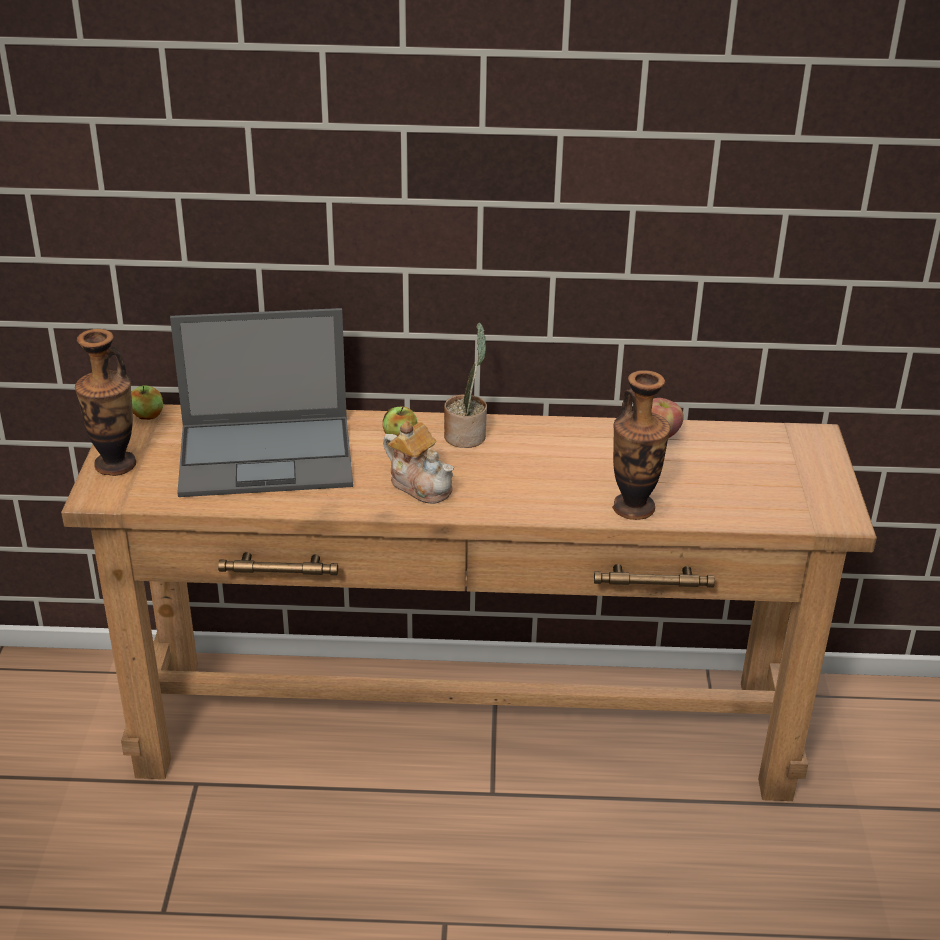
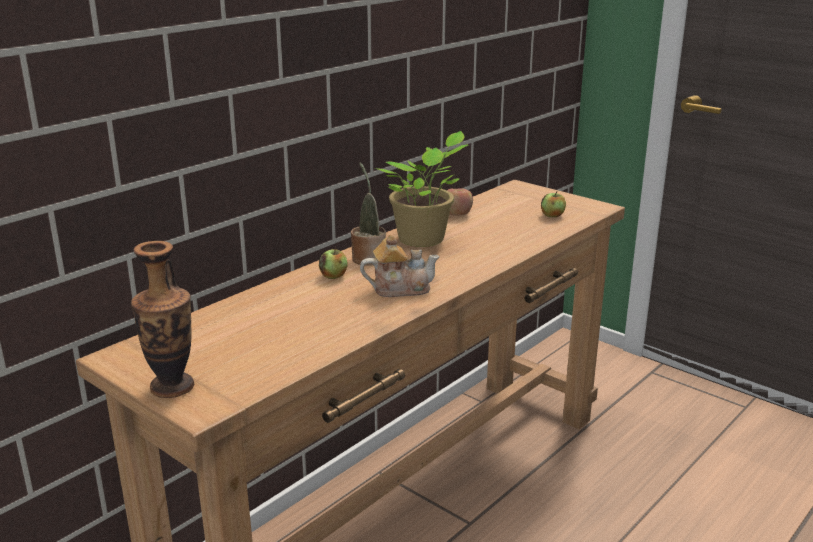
camera: 50 degrees left, 10 degrees down
(147, 415) = (128, 350): apple -> apple (552, 215)
(268, 455) = (275, 324): laptop -> none
(557, 446) = (424, 240): none -> potted plant
(633, 508) = (519, 244): vase -> none

